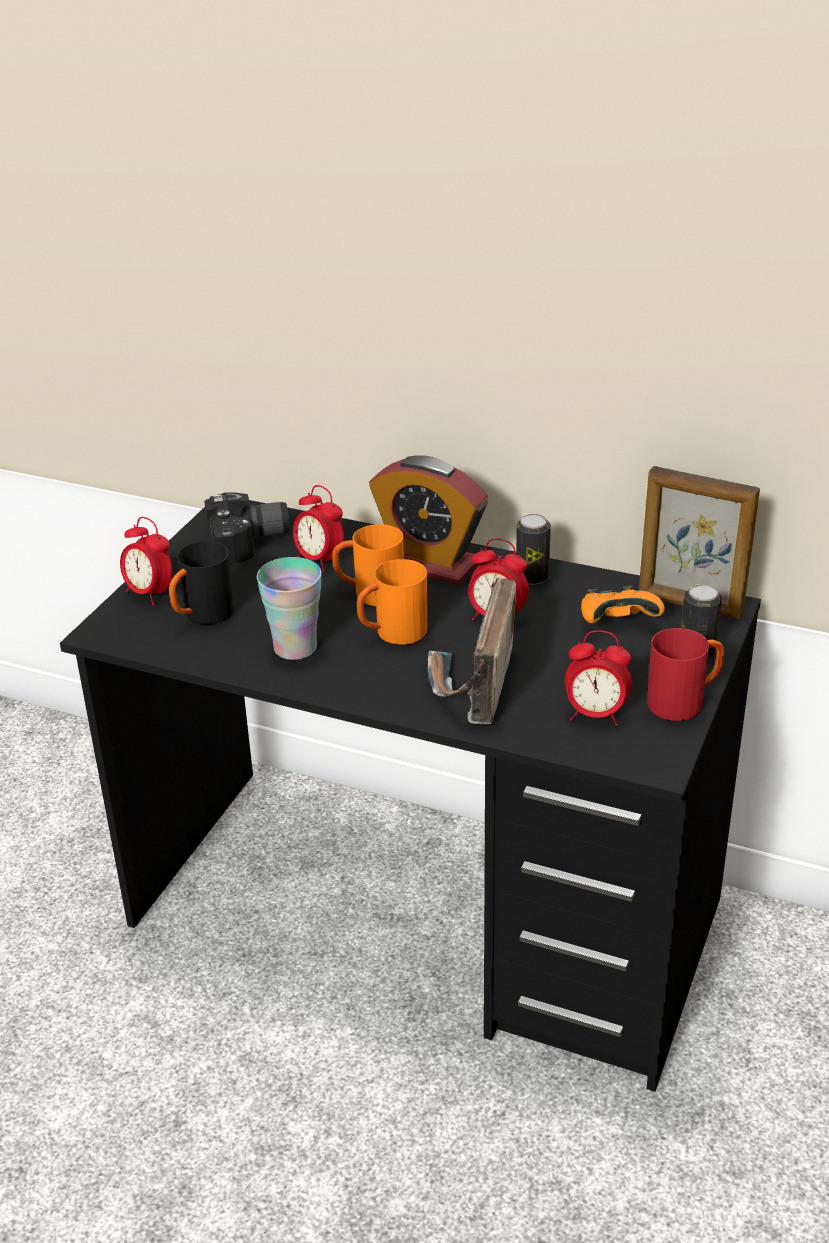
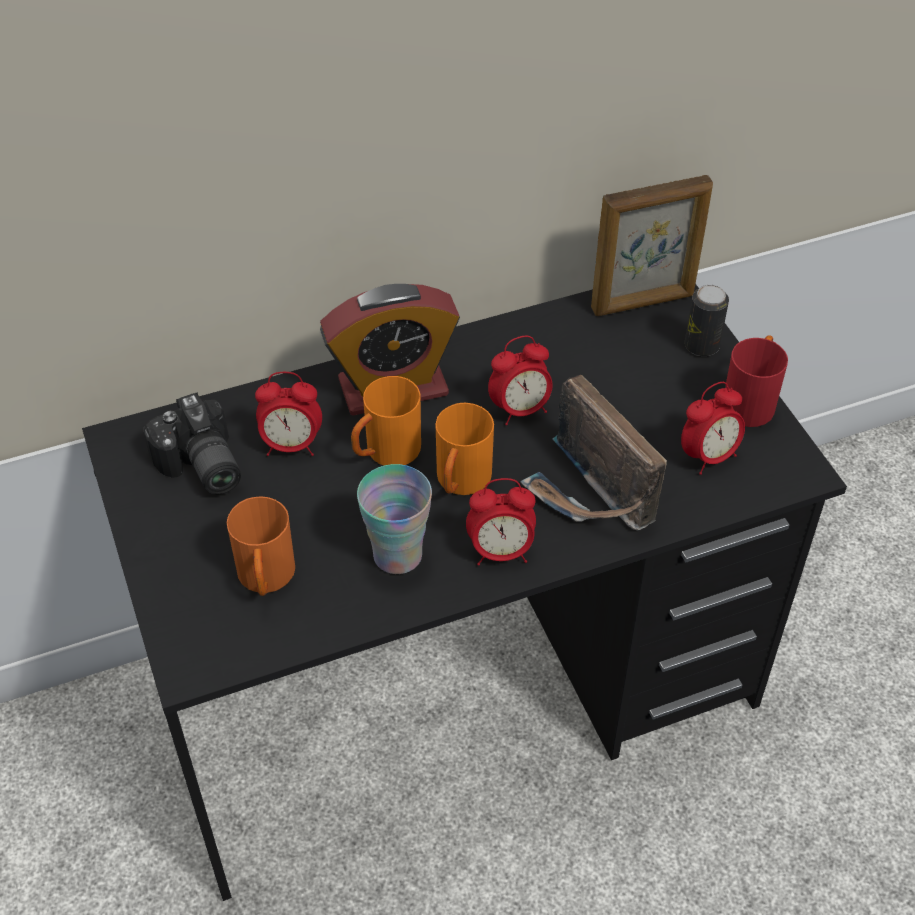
camera: 45 degrees left, 15 degrees up
(150, 594) = (178, 589): alarm clock -> alarm clock (501, 552)
(202, 617) = (266, 580): black mug -> orange mug
(250, 544) = (199, 467): camera -> camera turned 120 degrees clockwise
(532, 577) = (494, 349): can -> none
(618, 623) = (615, 354): orange game controller -> none

